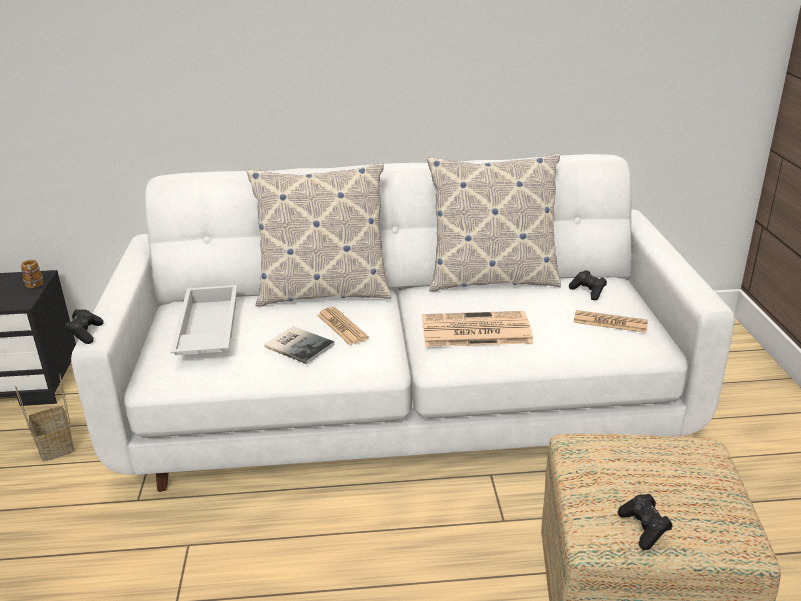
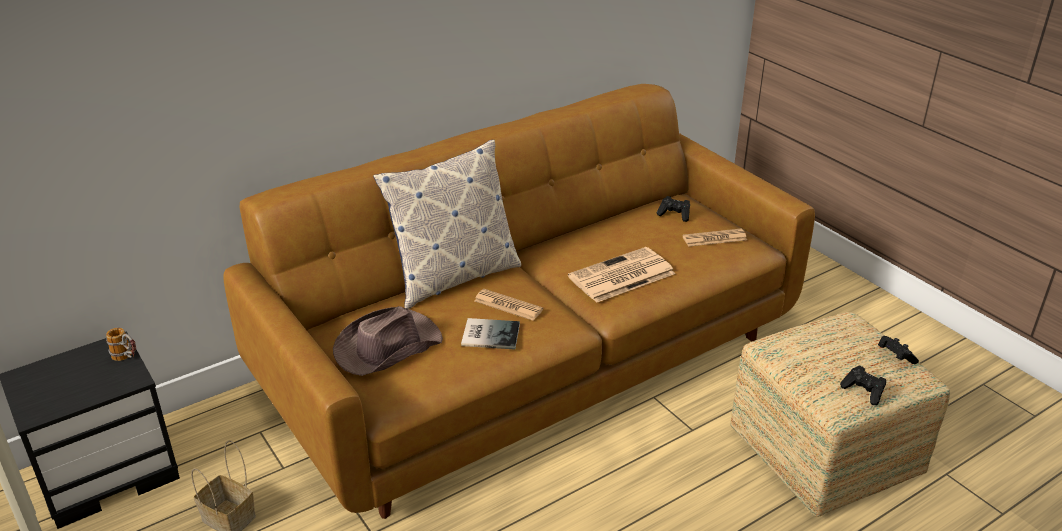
camera: 30 degrees left, 5 degrees up
(85, 334) = (321, 385): black game controller -> black game controller (894, 356)
(206, 330) = (387, 347): white tray -> brown hat
(403, 403) = (531, 360): white sofa -> brown sofa
(492, 279) = (587, 223): pillow -> none

